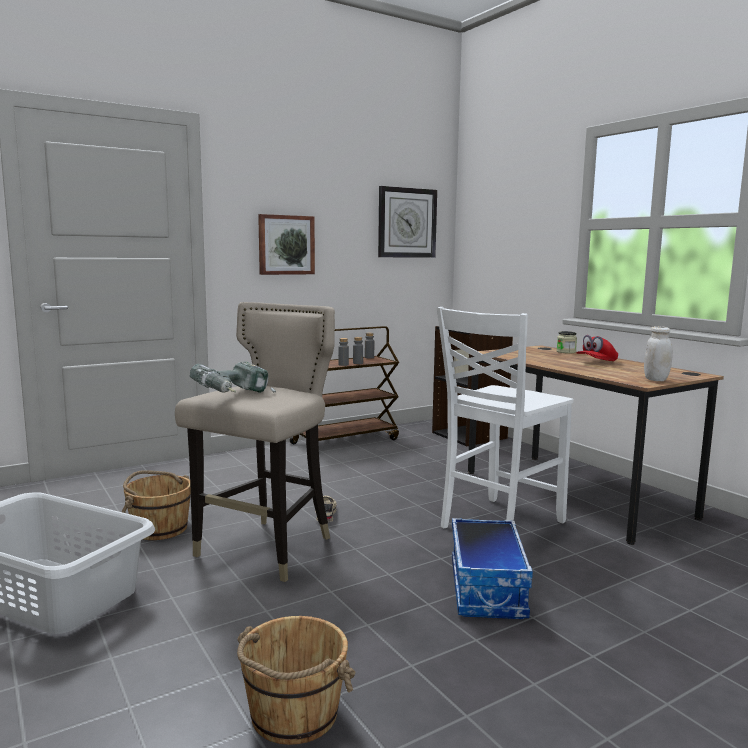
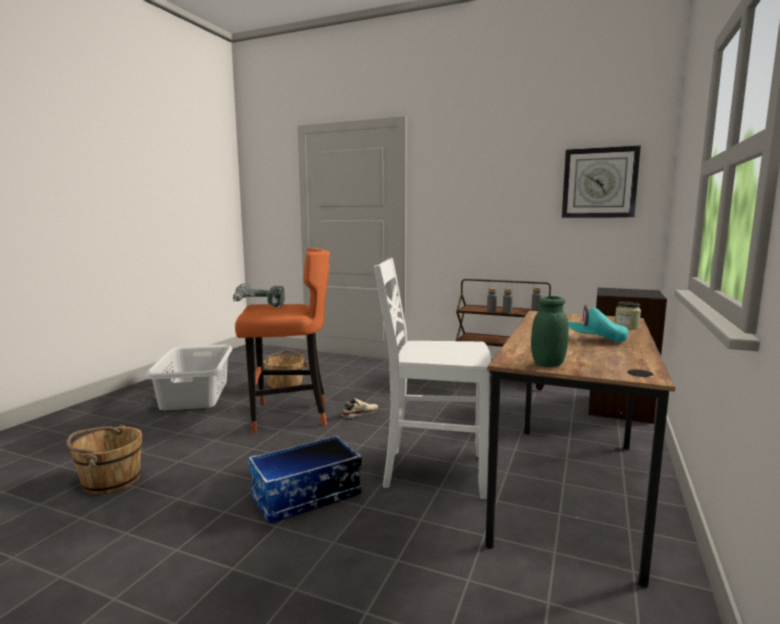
camera: 55 degrees right, 0 degrees up
(266, 550) = (289, 416): beige stool -> orange stool
(286, 245) = (468, 208): picture -> none
(596, 362) = (595, 339): red cap -> turquoise cap
(656, 379) = (548, 364): white jar -> green jar

